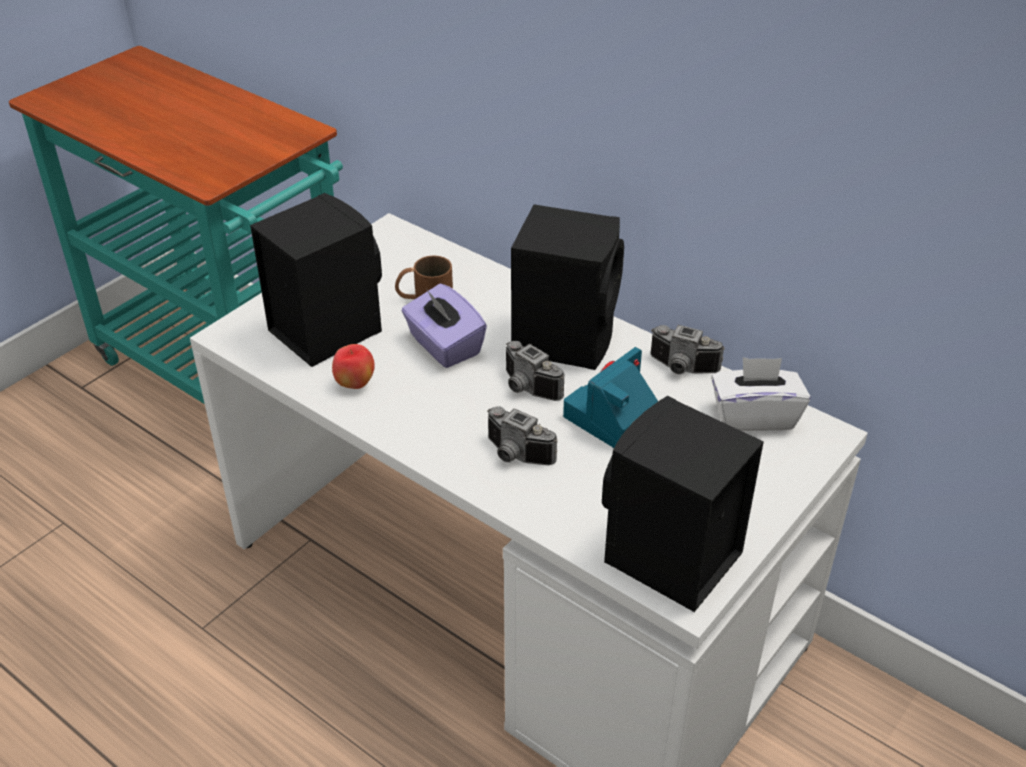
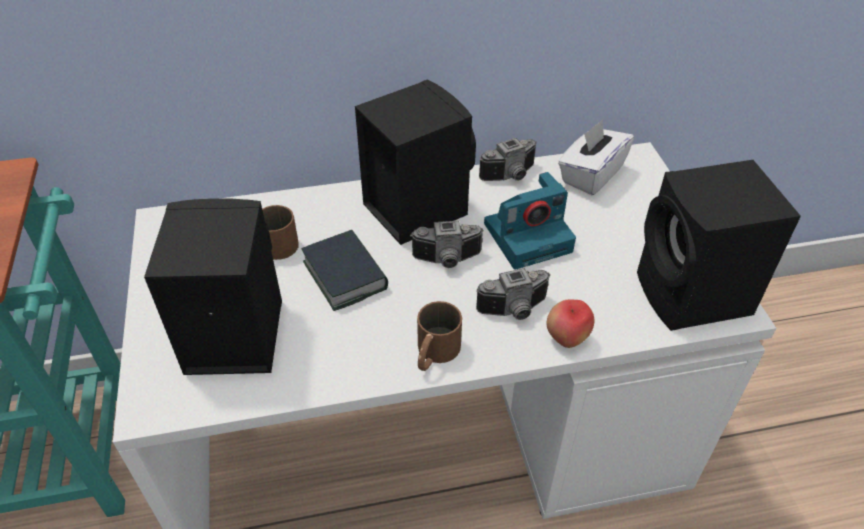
camera: 50 degrees left, 5 degrees up
(355, 384) = (326, 356): apple -> apple (567, 339)
(418, 436) = (434, 354): none -> brown mug
(444, 346) = (345, 275): purple tissue box -> book
(616, 419) = (529, 236): camera -> camera turned 105 degrees counterclockwise

